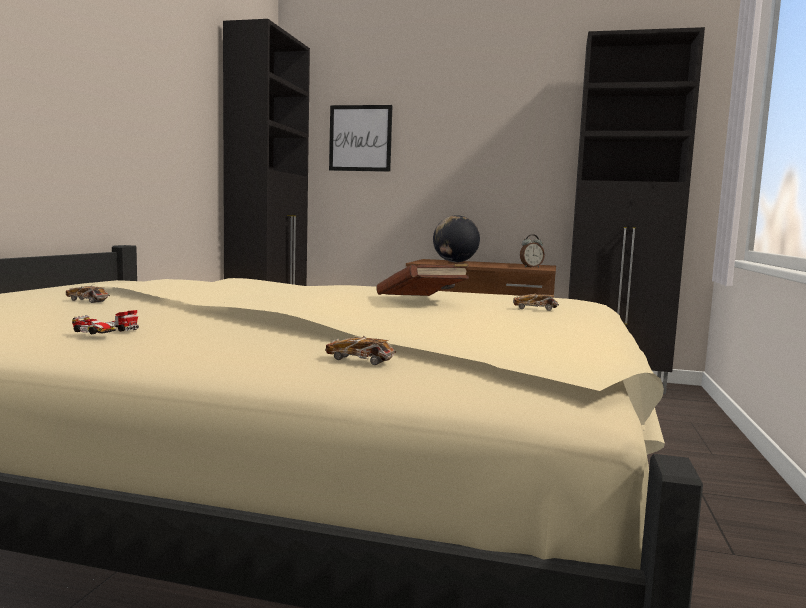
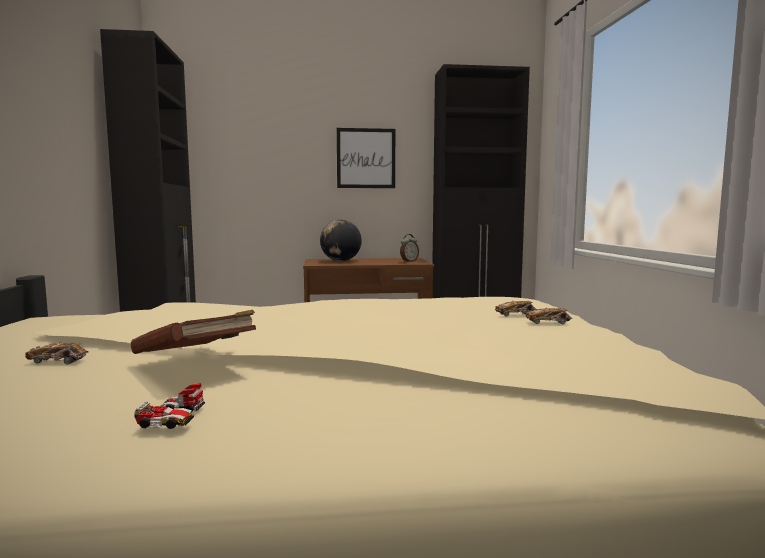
camera: 20 degrees left, 0 degrees up
(360, 138) = (238, 150): picture -> picture (366, 158)
(360, 360) = (507, 413): toy car -> toy car (548, 323)
(421, 301) = (414, 317): brown book -> brown book (195, 359)

